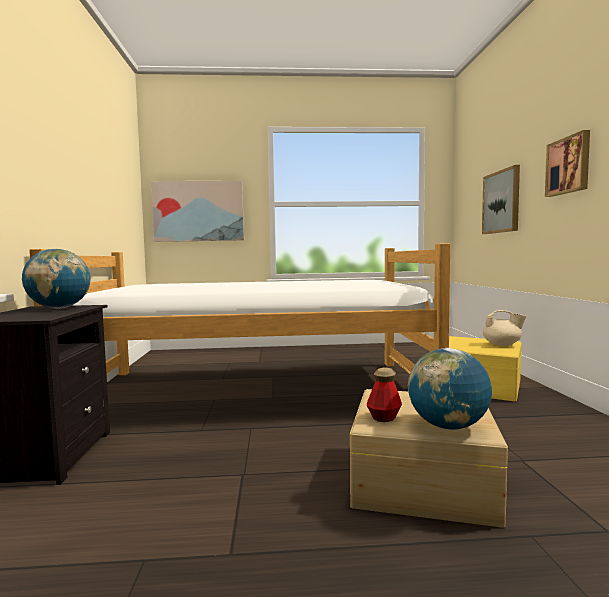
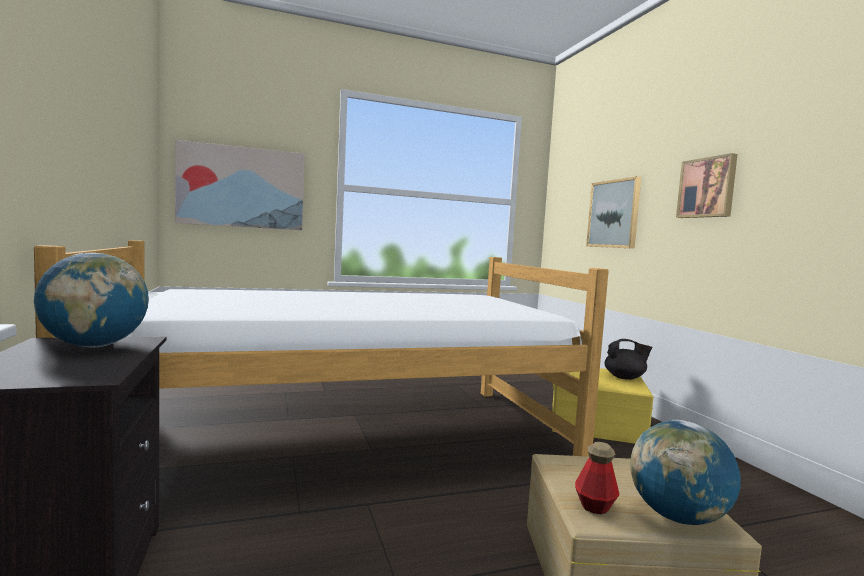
camera: 15 degrees left, 0 degrees up
(502, 345) = (625, 378): beige teapot -> black teapot

